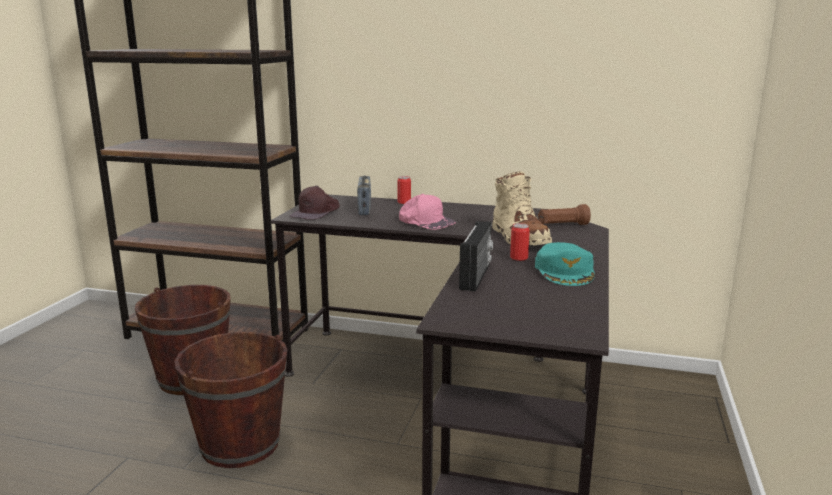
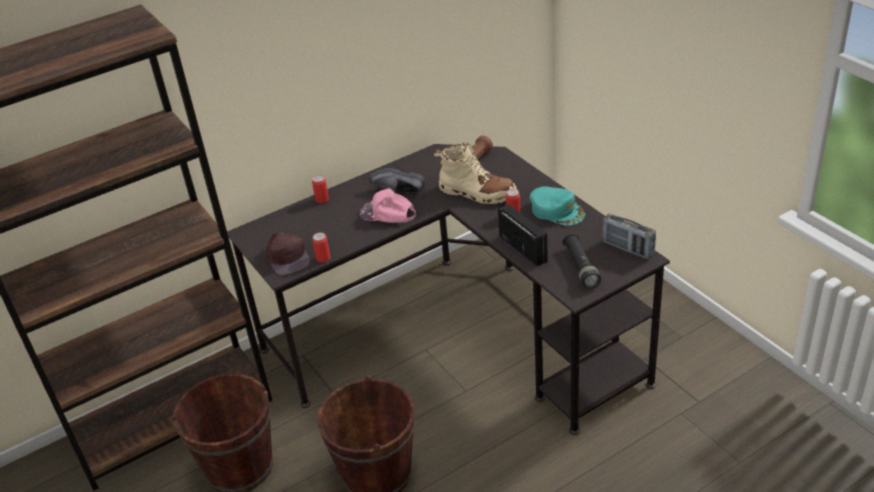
camera: 45 degrees left, 20 degrees up
(331, 221) = (323, 258): none -> can
(364, 209) = (314, 228): radio -> radio (627, 249)
(426, 222) = (388, 214): pink cap -> pink cap turned 150 degrees counterclockwise
(461, 217) = (398, 192): none -> black shoe
(497, 308) = (581, 267): none -> black flashlight

